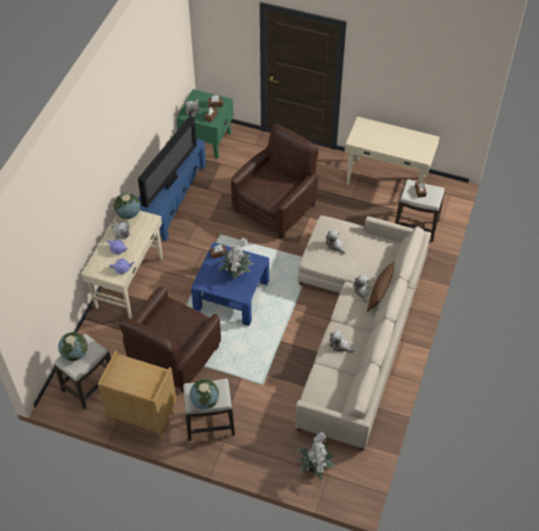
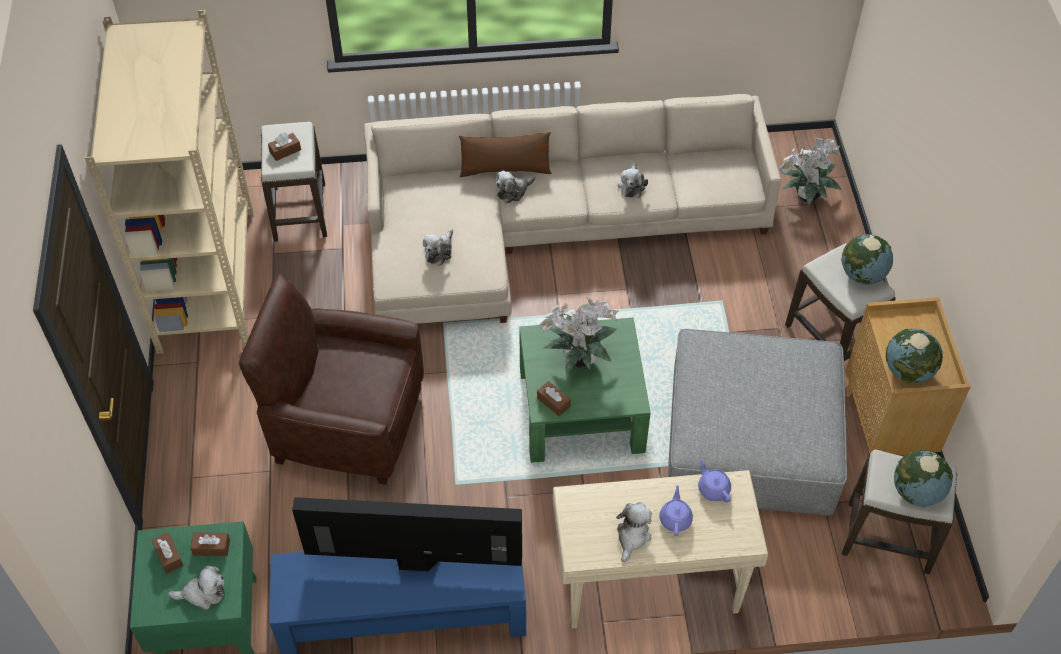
camera: 115 degrees left, 0 degrees up
(128, 214) = (581, 545): globe -> globe (908, 371)
(173, 356) = (751, 440): brown armchair -> grey ottoman
(231, 294) = (581, 410): blue coffee table -> green coffee table
(387, 180) = (207, 280): beige console table -> beige bookcase

